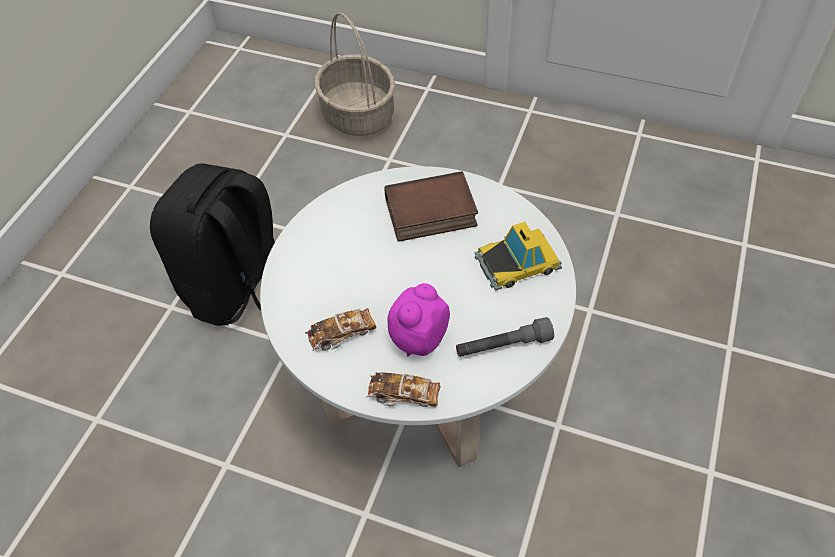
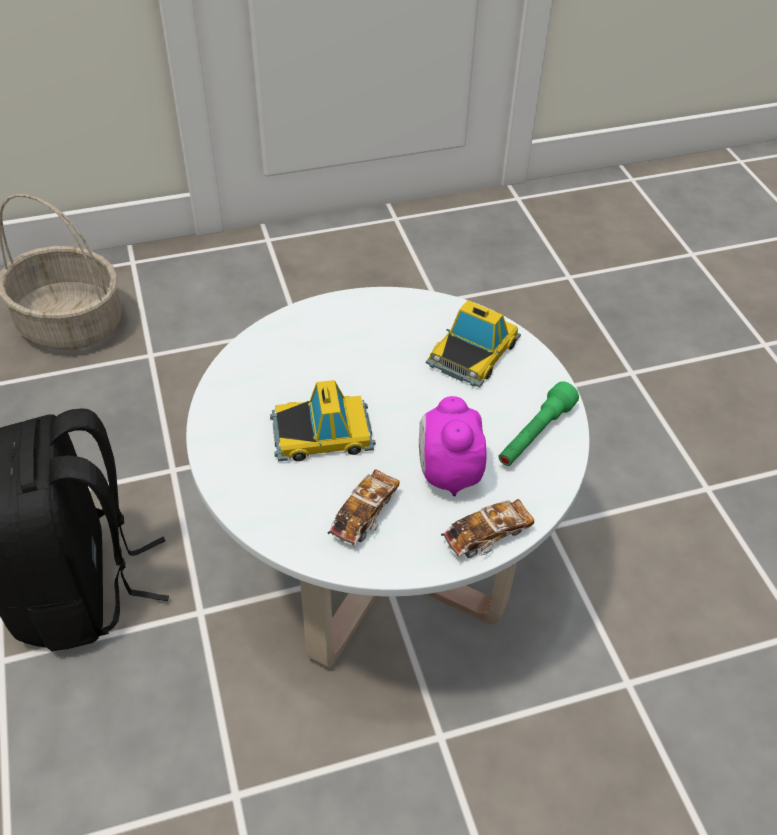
camera: 40 degrees left, 5 degrees down
(366, 266) = (322, 433): none -> toy car
(430, 215) = (342, 349): book -> none
(503, 346) = (534, 435): grey flashlight -> green flashlight

